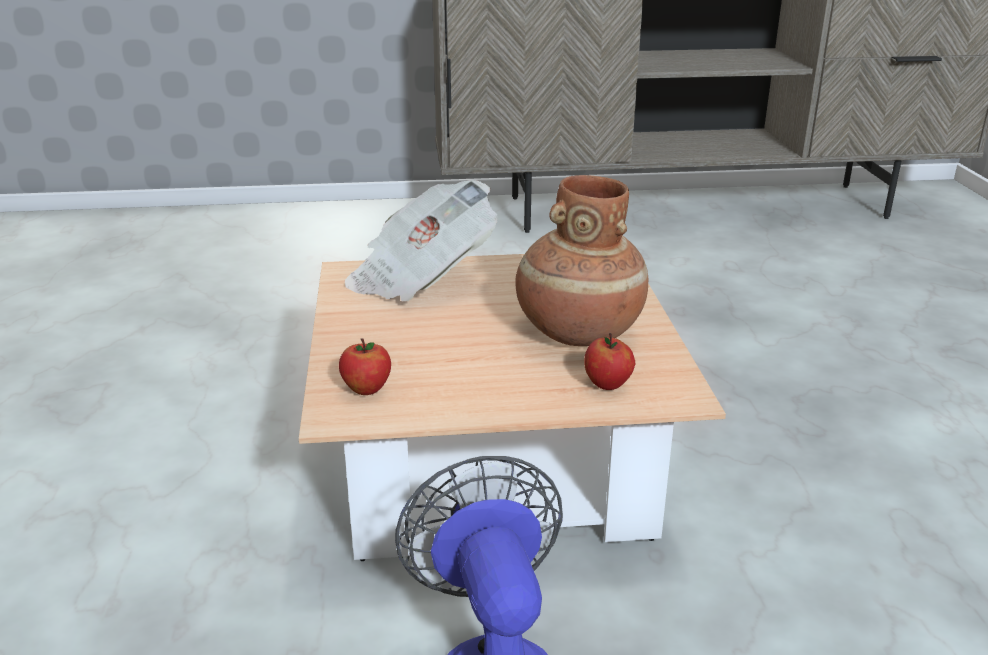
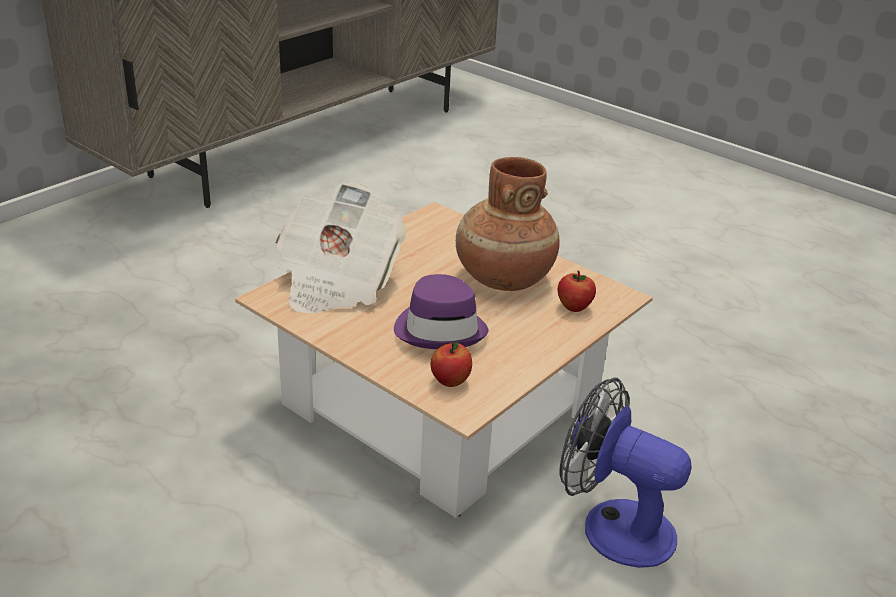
camera: 45 degrees left, 5 degrees up
(437, 347) = (440, 329): none -> purple hat

